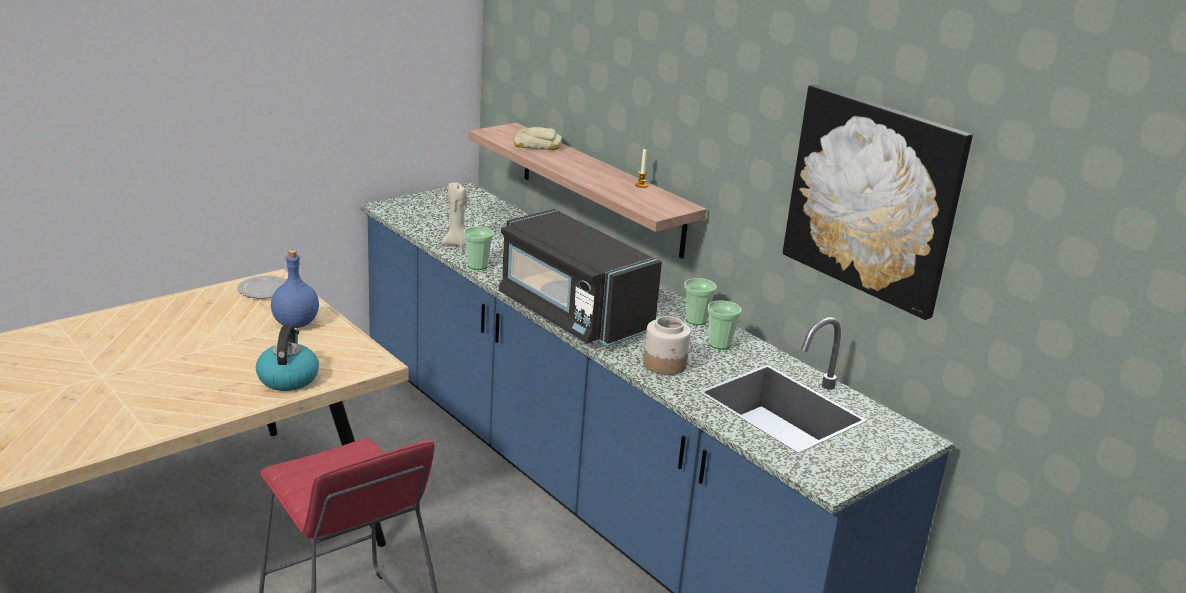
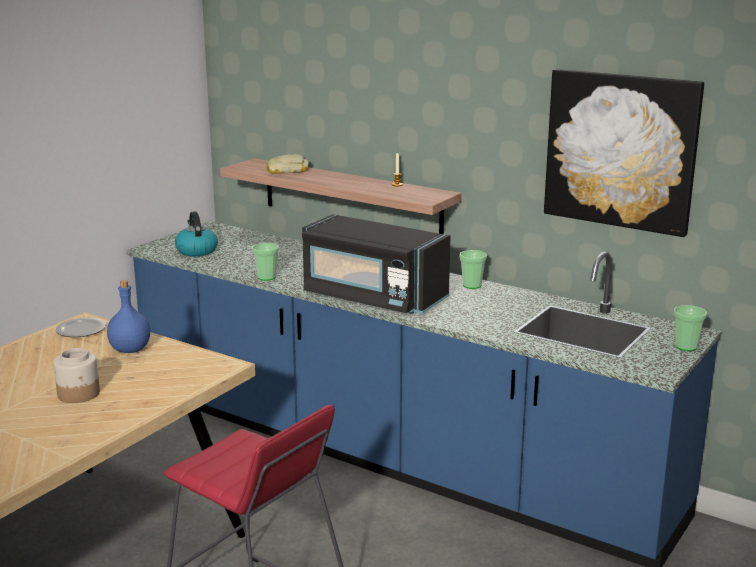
camera: 15 degrees left, 5 degrees down
(288, 378) = (156, 390): kettle -> kettle (196, 250)
(457, 244) = (236, 265): beige candle -> none
(665, 365) = (474, 319): jar -> jar (79, 394)
(719, 344) = (503, 298): cup -> cup (686, 347)

